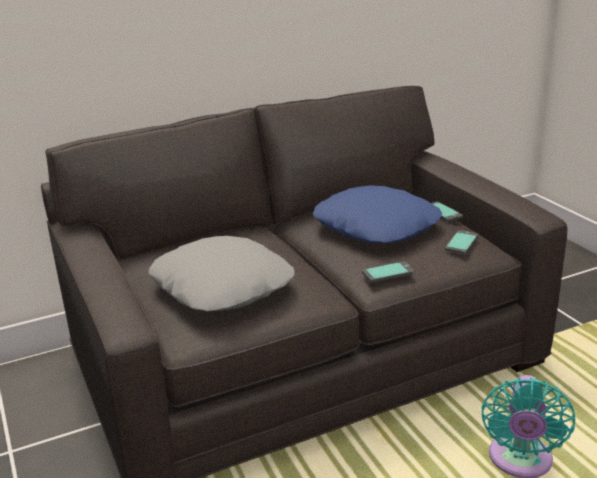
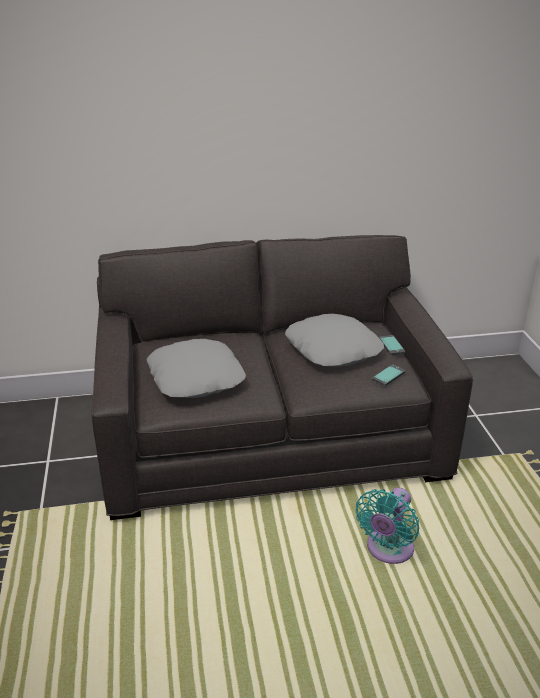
camera: 15 degrees right, 5 degrees up
(377, 226) = (333, 349): blue pillow -> grey pillow
(388, 273) = (317, 390): phone -> none

